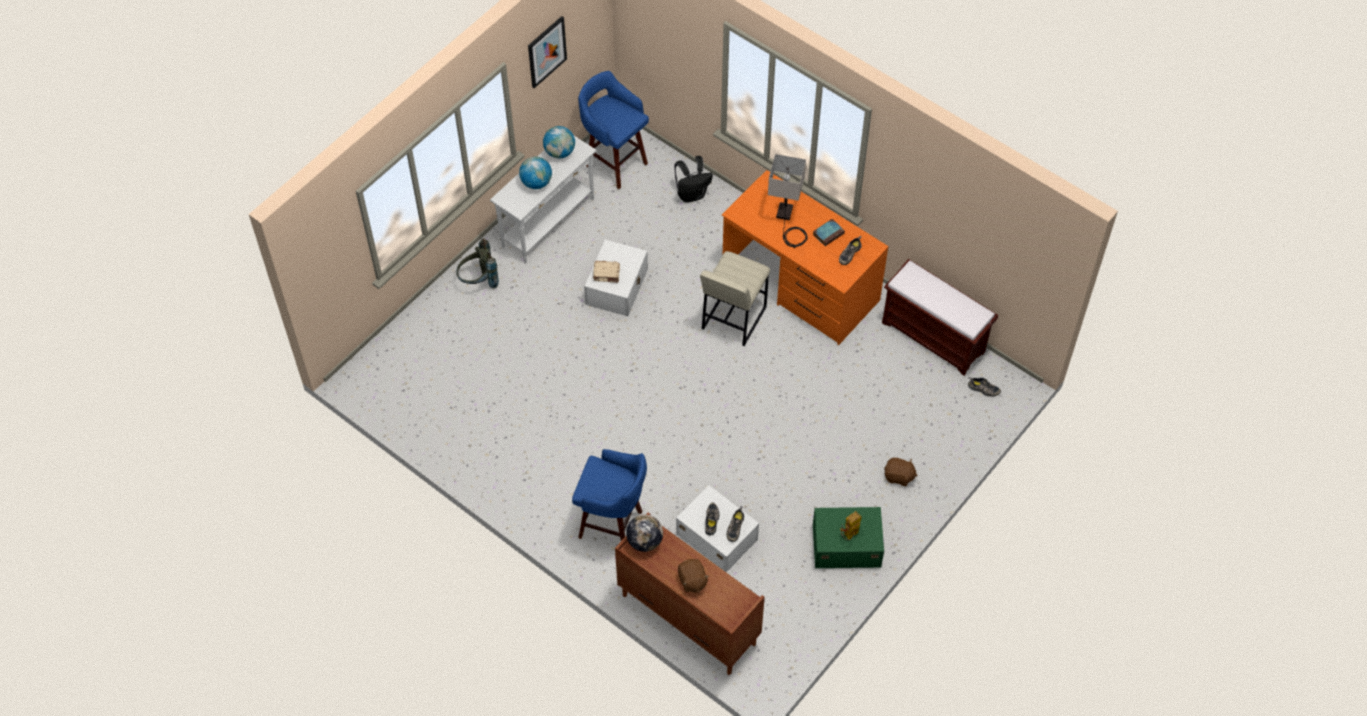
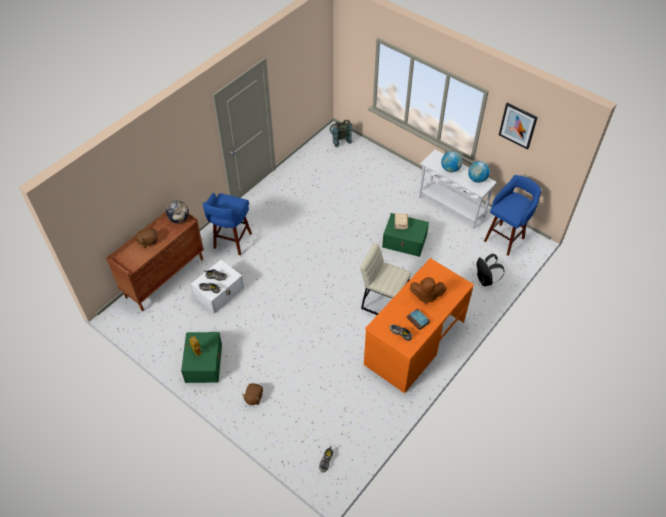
camera: 90 degrees right, 5 degrees down
(479, 281) = (403, 177): grey backpack -> grey backpack (339, 139)
(617, 286) = (405, 241): white storage box -> green storage box
(788, 223) = (426, 295): table lamp -> brown plush toy
(934, 337) = (372, 428): brown bench -> none

